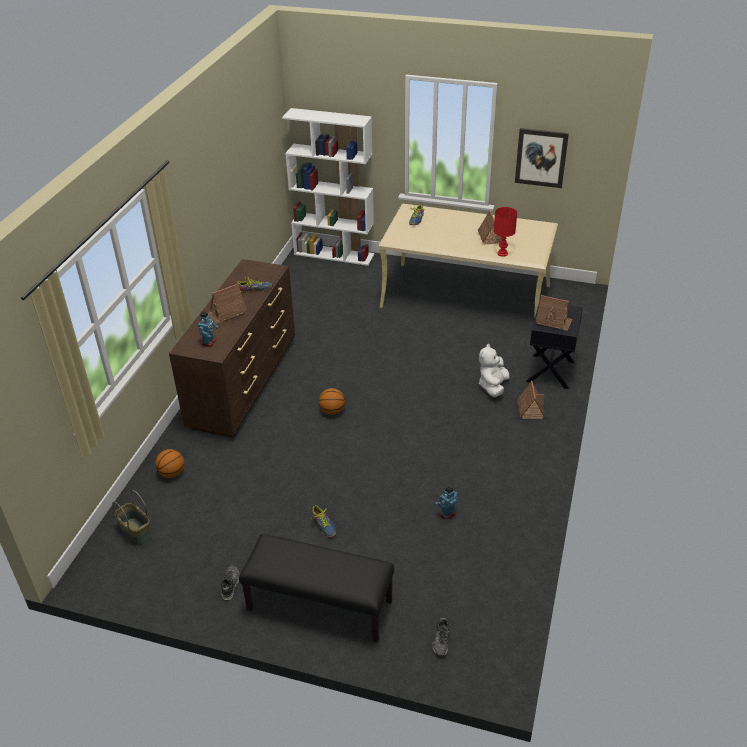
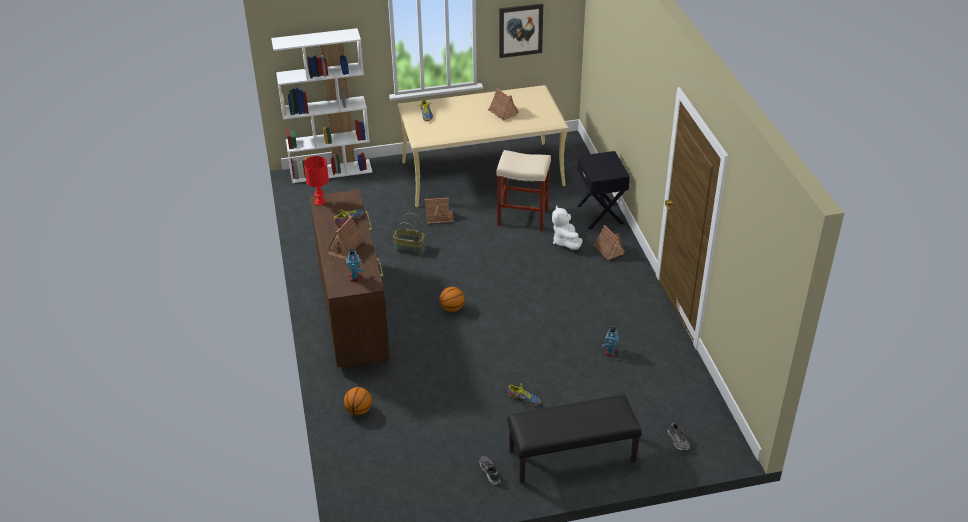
camera: 30 degrees left, 0 degrees up
(135, 532) = (371, 468): basket -> basket (409, 249)
(469, 349) = (522, 218): none -> beige stool
(502, 253) = (524, 124): red table lamp -> red table lamp (319, 202)
(553, 321) = (602, 169): toy house -> toy house (439, 217)

